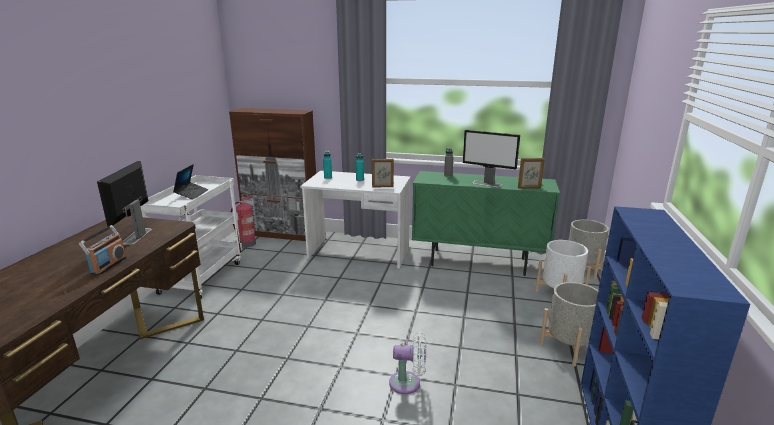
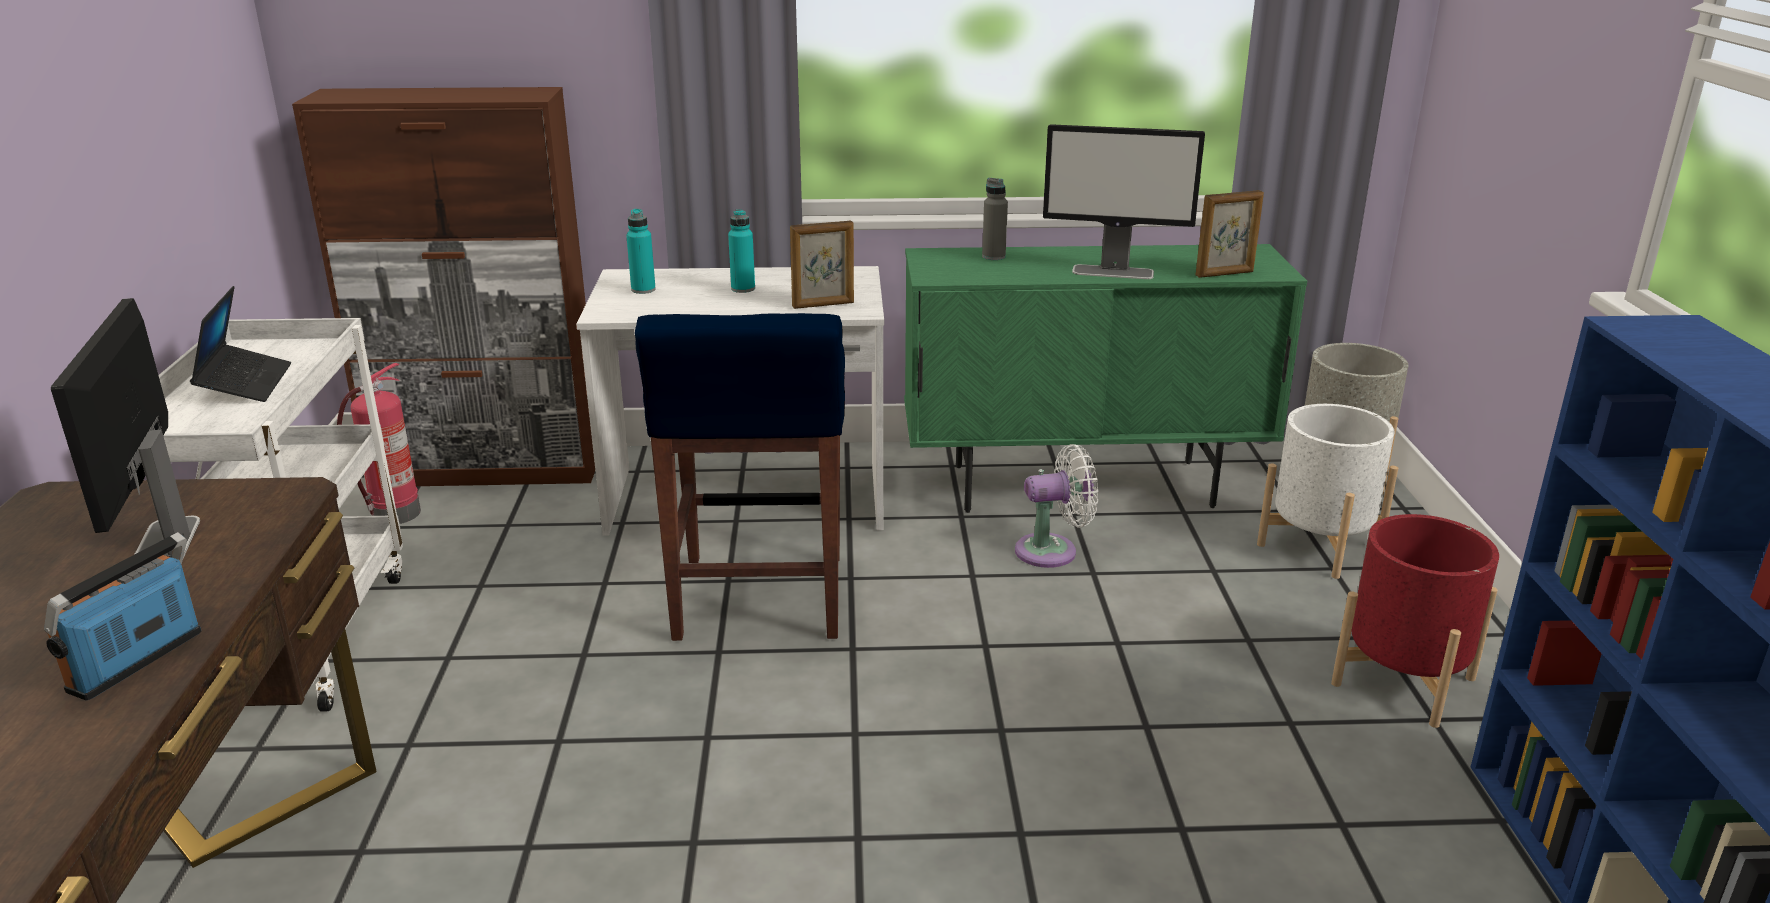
camera: 15 degrees left, 5 degrees up
(108, 265) = (138, 662): radio -> radio turned 150 degrees counterclockwise
(346, 285) = (759, 599): none -> blue stool
(408, 383) = (1062, 849): white fan -> white fan (1052, 551)
(569, 347) = (1403, 681): grey planter -> red planter

